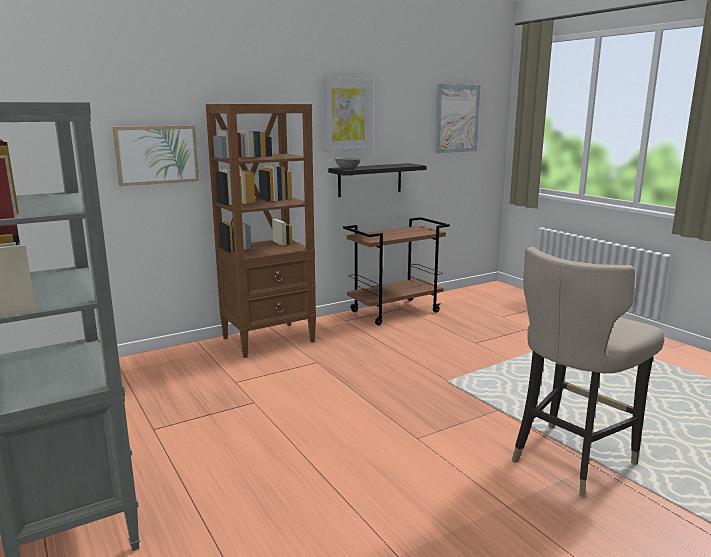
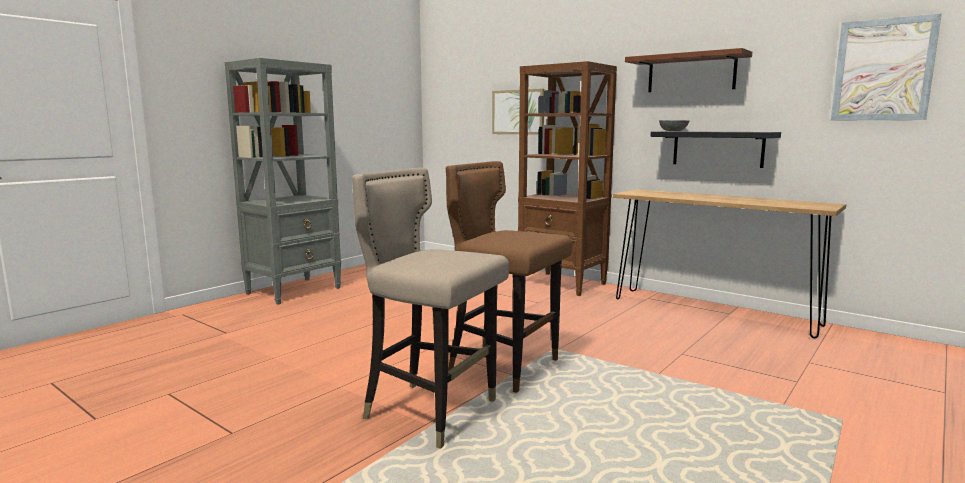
camera: 70 degrees right, 5 degrees down
(346, 114) = (691, 73): picture -> brown shelf
(395, 311) = (712, 311): brown cart -> brown console table
(481, 410) = (504, 367): none -> brown stool

